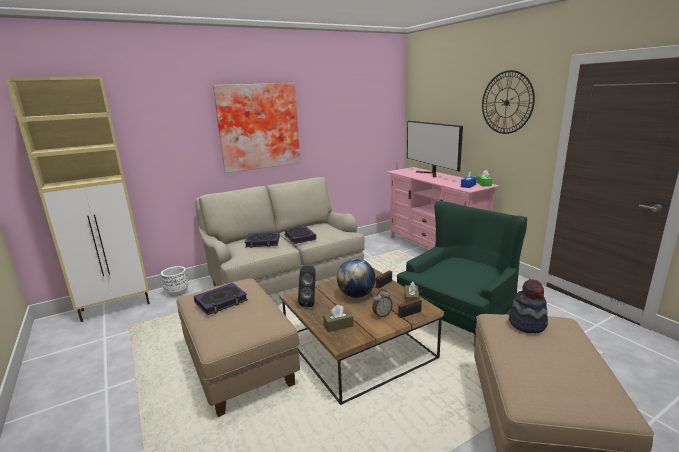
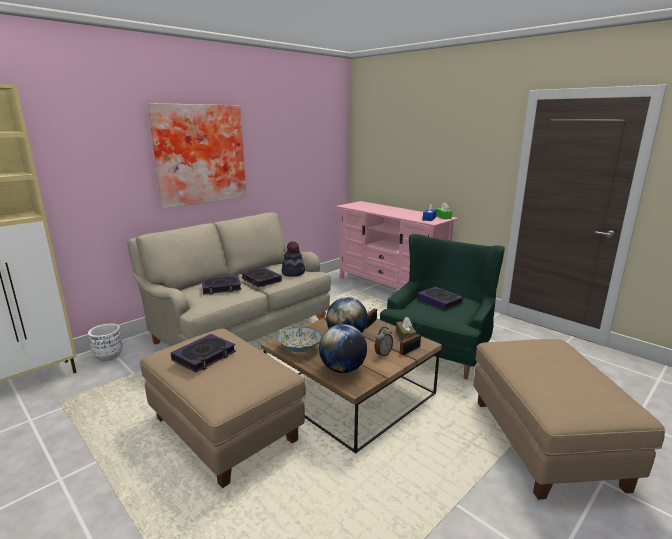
camera: 15 degrees left, 0 degrees up
(310, 302) = (300, 348): black speaker -> bowl
(338, 325) = (343, 369): brown tissue box -> globe
(430, 174) = (384, 208): television -> none
(460, 267) = (439, 301): none -> book
(506, 102) = (464, 134): wall clock -> none
(527, 323) = (529, 347): hat -> hat (293, 272)

